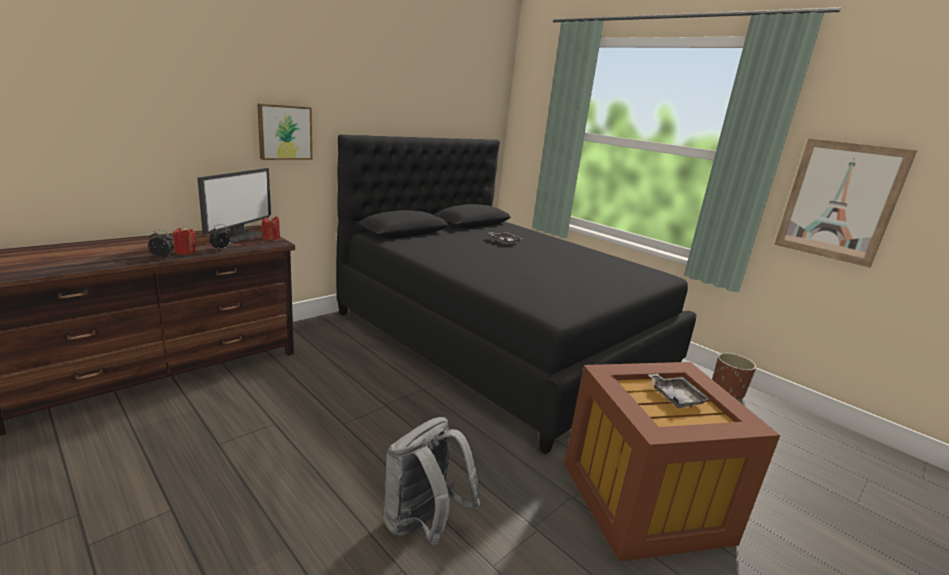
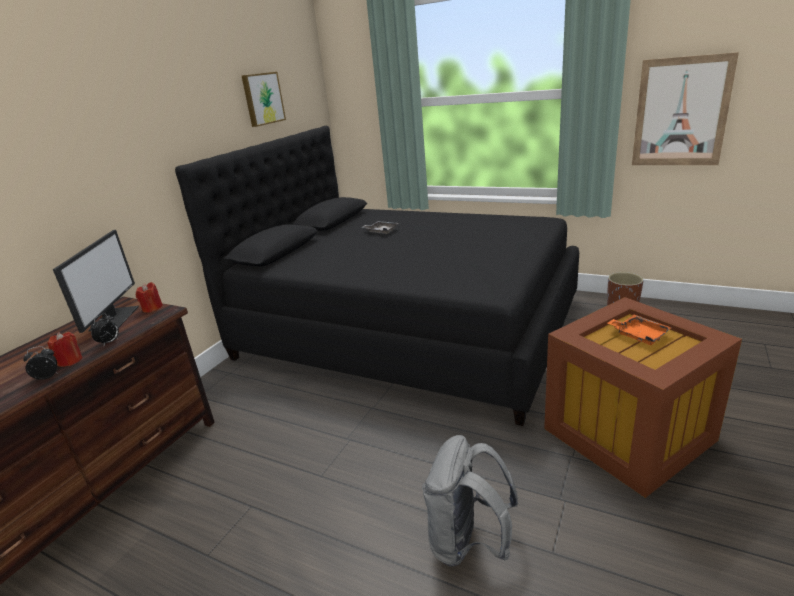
camera: 15 degrees left, 5 degrees up
(284, 132) = (116, 182): picture -> picture (262, 99)
(675, 397) = (639, 335): grey tray -> orange tray

